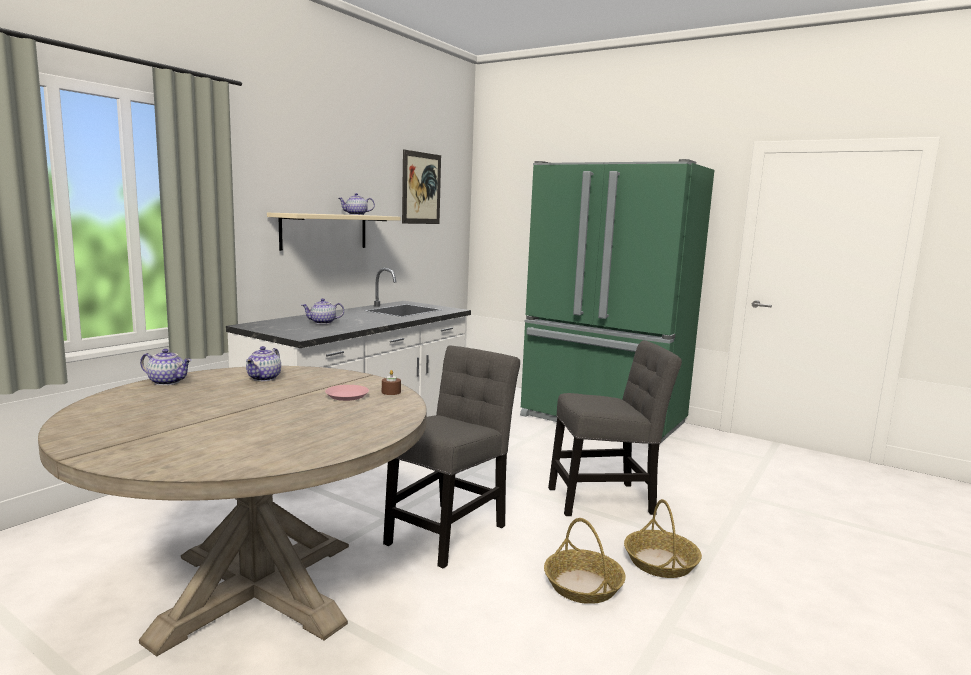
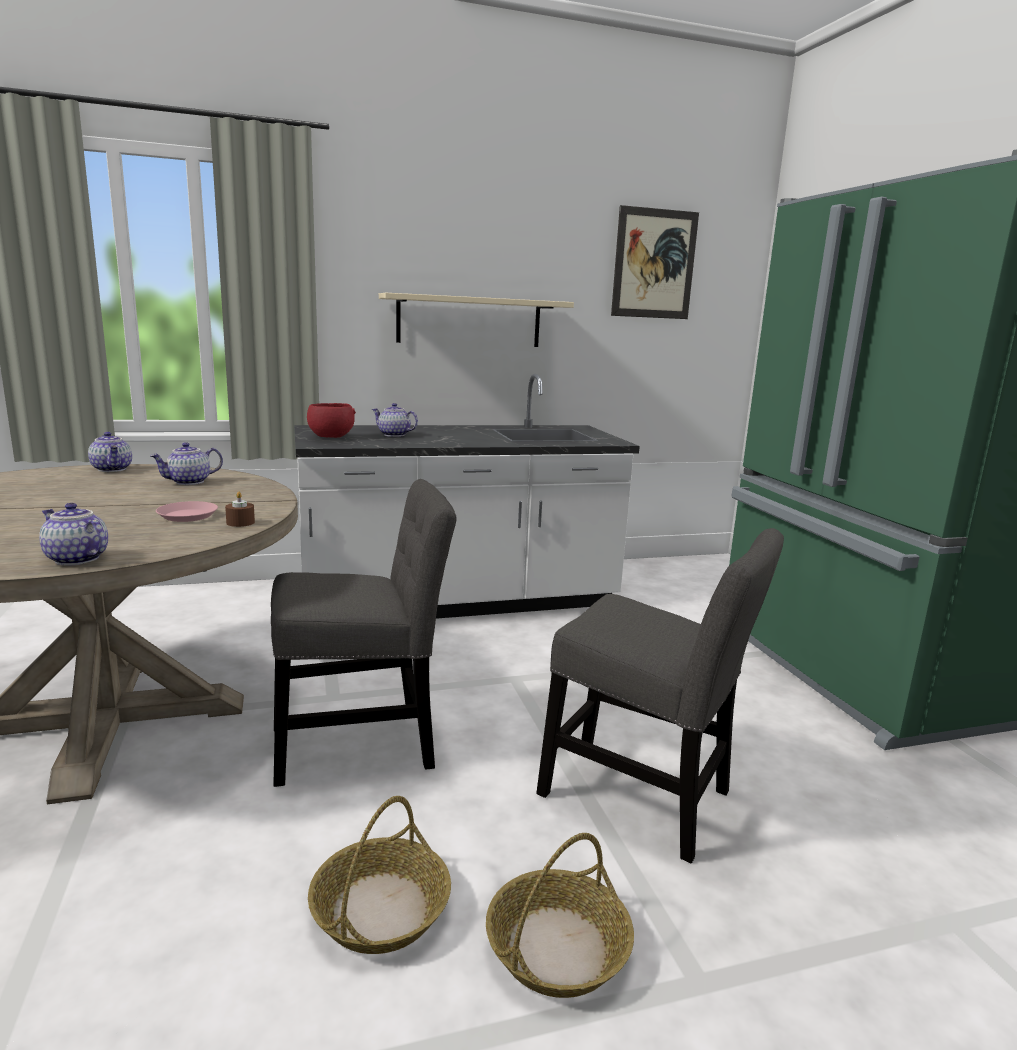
camera: 40 degrees right, 5 degrees up
(289, 330) = (330, 437): none -> red bowl
(356, 214) = (509, 298): teapot -> teapot (75, 559)

